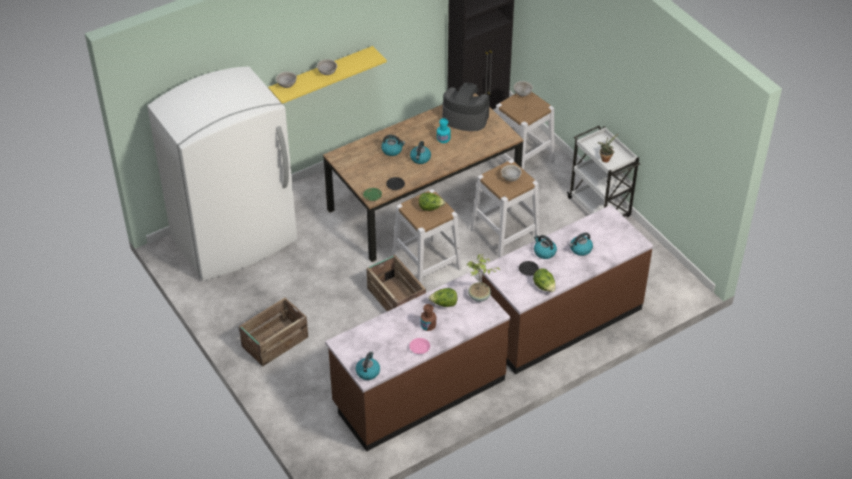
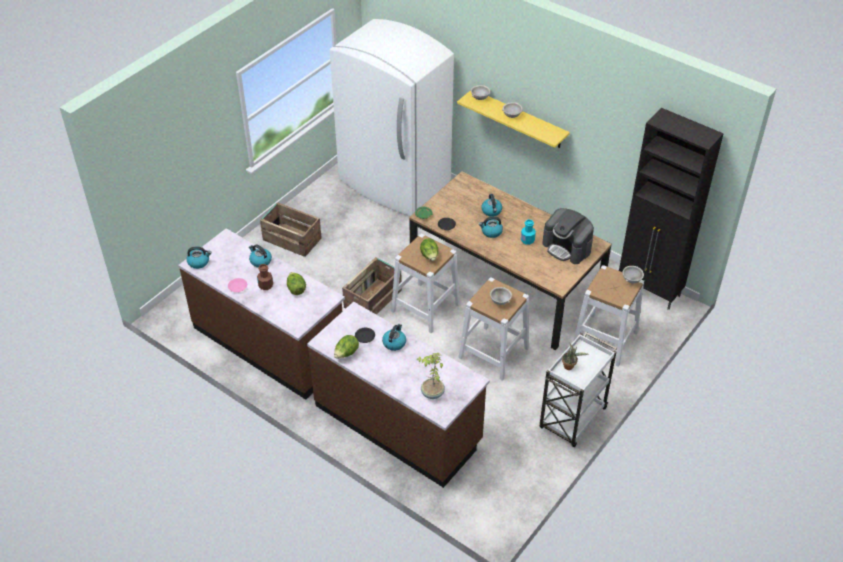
camera: 70 degrees right, 0 degrees up
(465, 118) = (567, 247): coffee machine -> coffee machine turned 135 degrees clockwise
(479, 297) = (314, 310): potted plant -> potted plant (432, 393)
(580, 249) = (411, 369): kettle -> kettle (260, 261)

